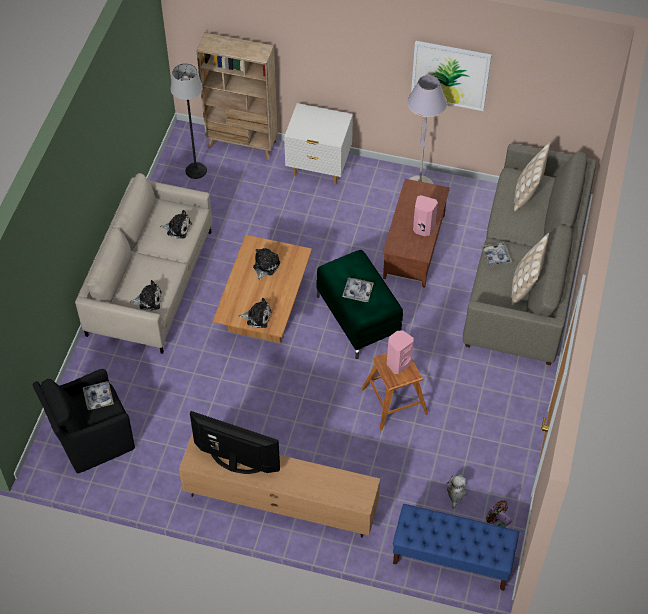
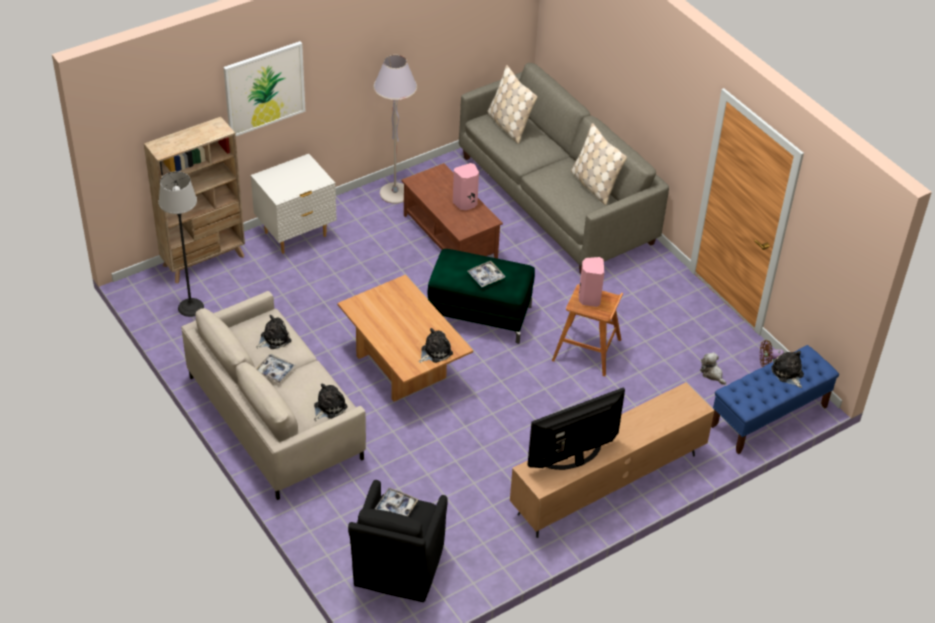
camera: 50 degrees left, 10 degrees down
(265, 266) = (387, 313): plush toy -> plush toy (788, 373)
(450, 75) = (395, 51): picture -> picture (264, 88)
(496, 256) = (549, 182): tray -> tray (275, 371)

